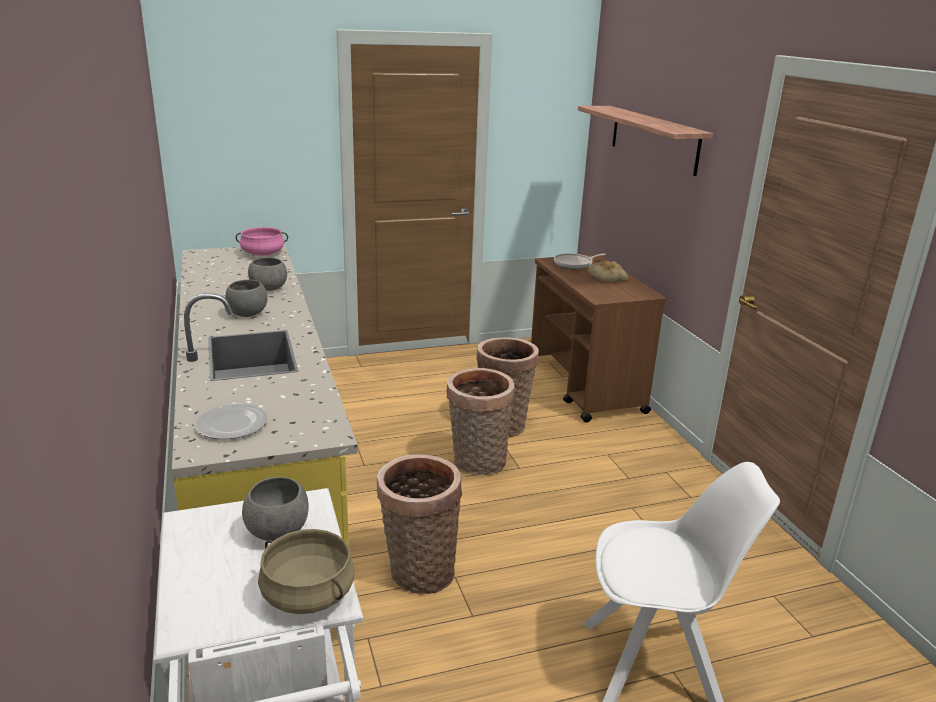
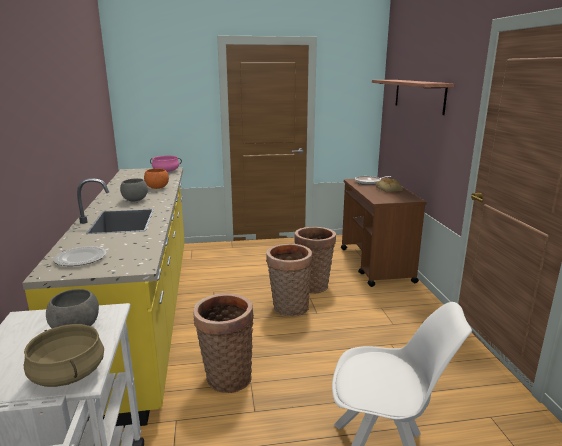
camera: 10 degrees right, 5 degrees down
(269, 288) = (157, 188): grey bowl -> orange bowl

